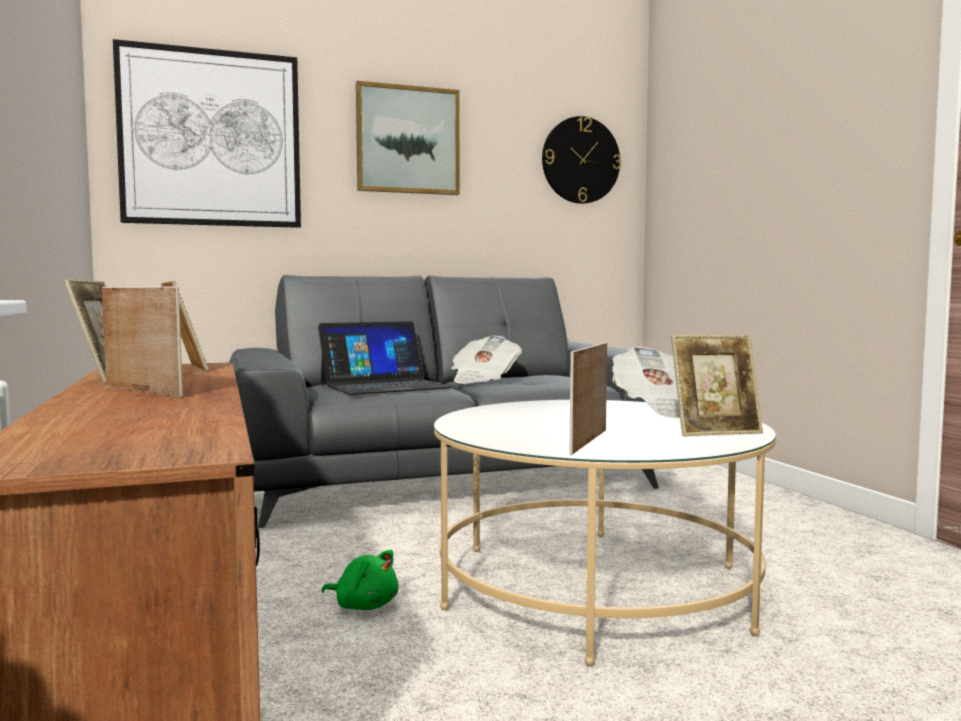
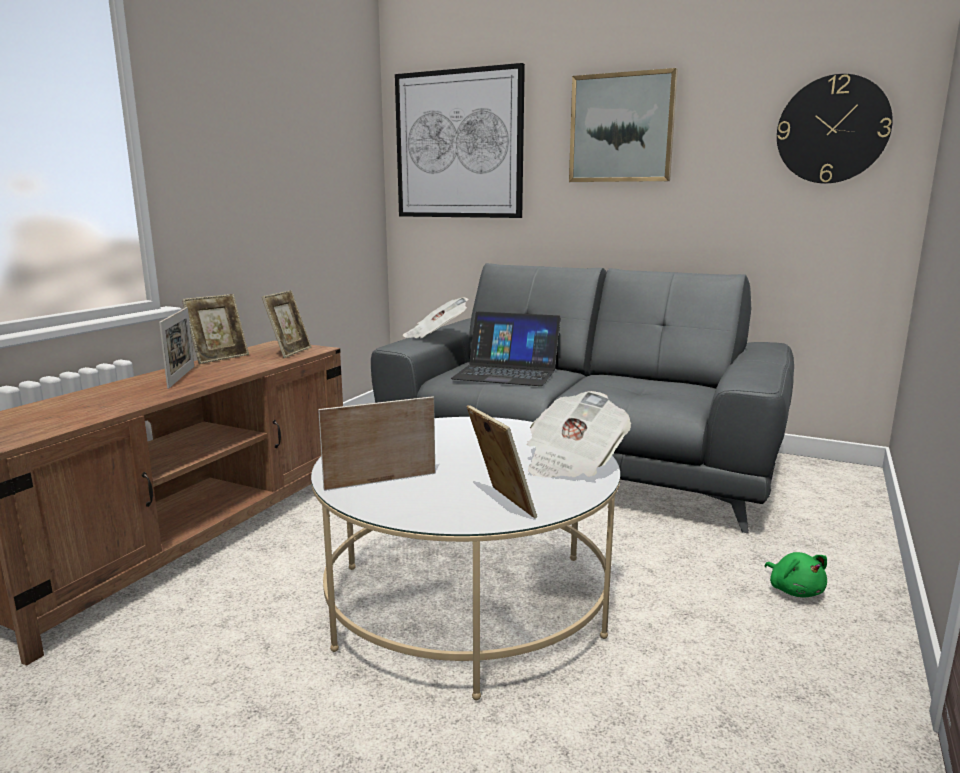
camera: 45 degrees right, 10 degrees up
(364, 605) = (324, 545): green plush toy -> green plush toy (794, 590)
(483, 380) = (604, 380): newspaper -> newspaper (435, 336)
(715, 432) = (500, 504): picture frame -> picture frame turned 150 degrees counterclockwise

